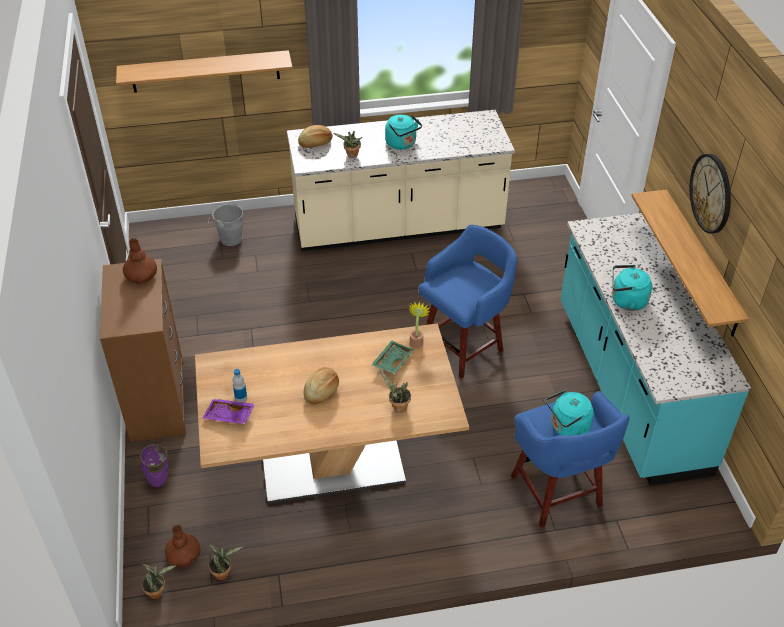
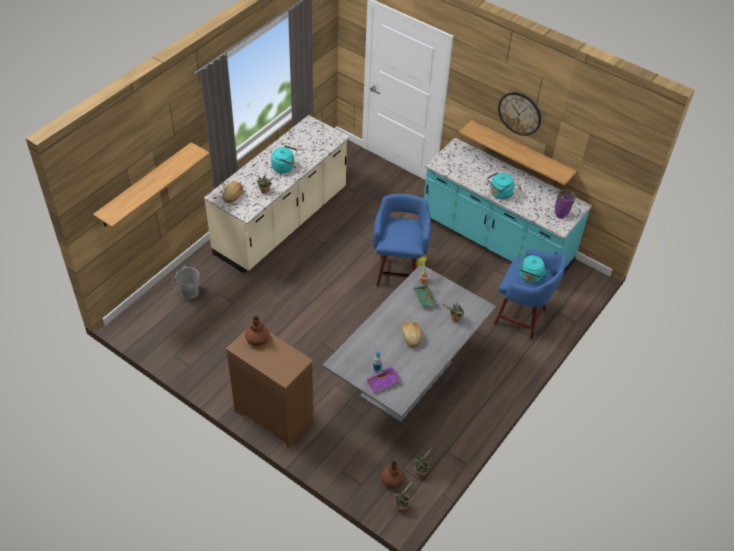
camera: 45 degrees left, 5 degrees up
(160, 482) = (332, 455): purple vase -> purple vase (561, 215)
(332, 463) = (406, 379): brown dining table -> grey dining table

